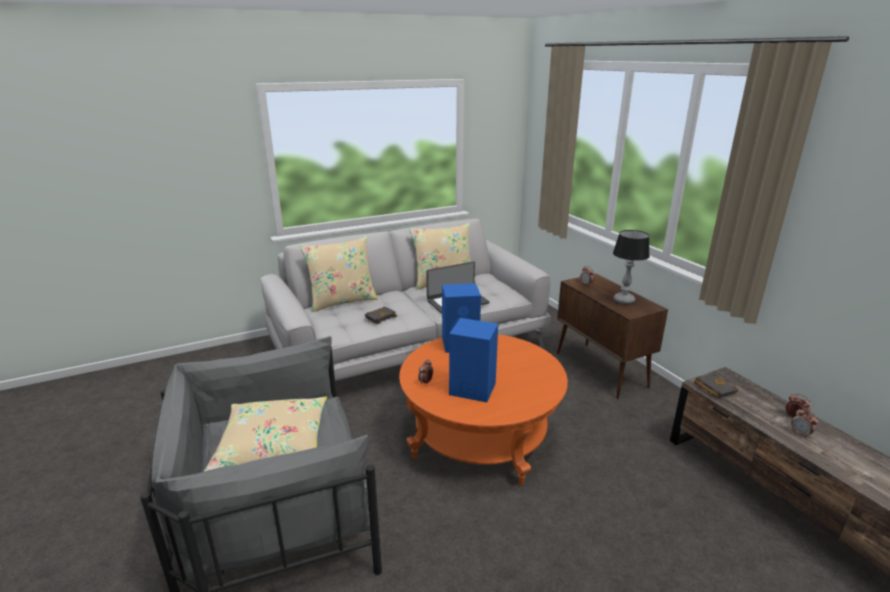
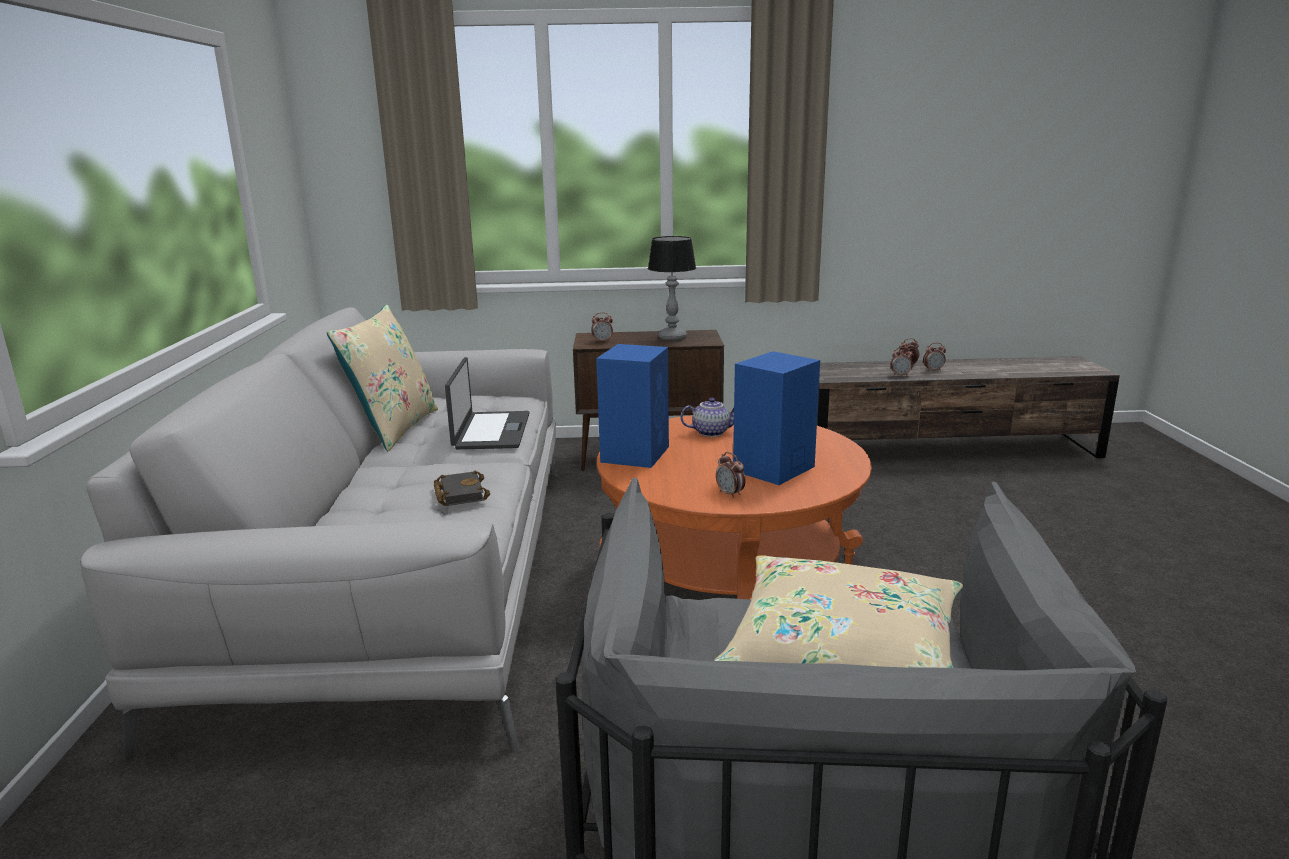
camera: 65 degrees left, 5 degrees down
(342, 301) = (325, 519): beige pillow -> none
(514, 358) = (711, 432): none -> teapot
(713, 388) = (841, 376): black book -> none
(757, 417) = (900, 375): none -> alarm clock

